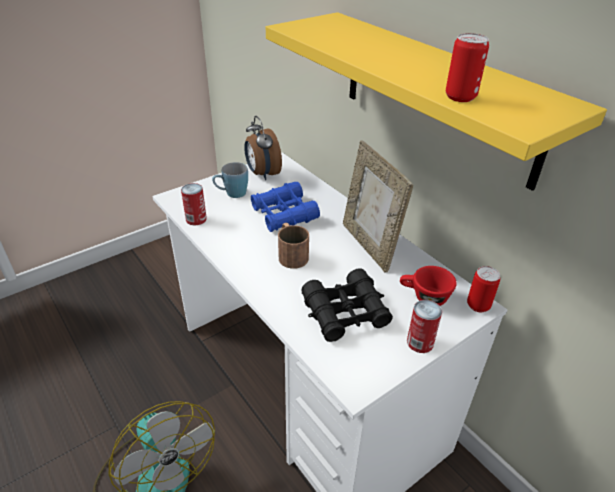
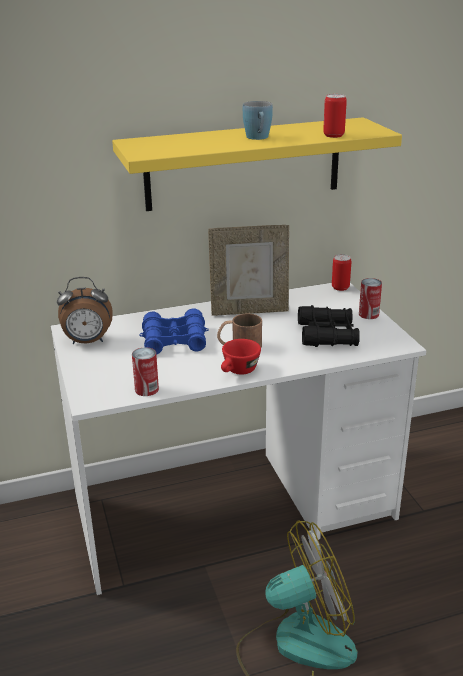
camera: 70 degrees left, 10 degrees down
(231, 194) = (113, 364): blue mug -> blue mug (258, 138)
(424, 297) = (323, 303): red cup -> red cup (238, 371)

